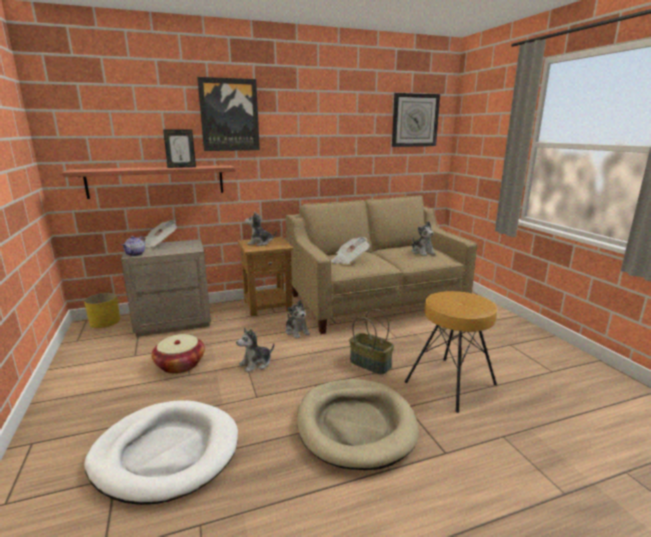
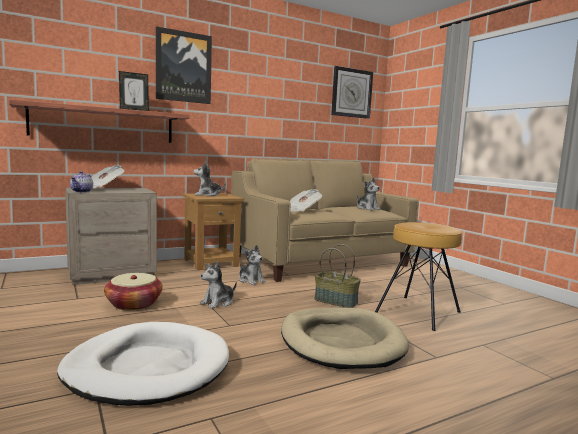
camera: 10 degrees left, 10 degrees down
(105, 321) = (29, 274): yellow planter -> none

